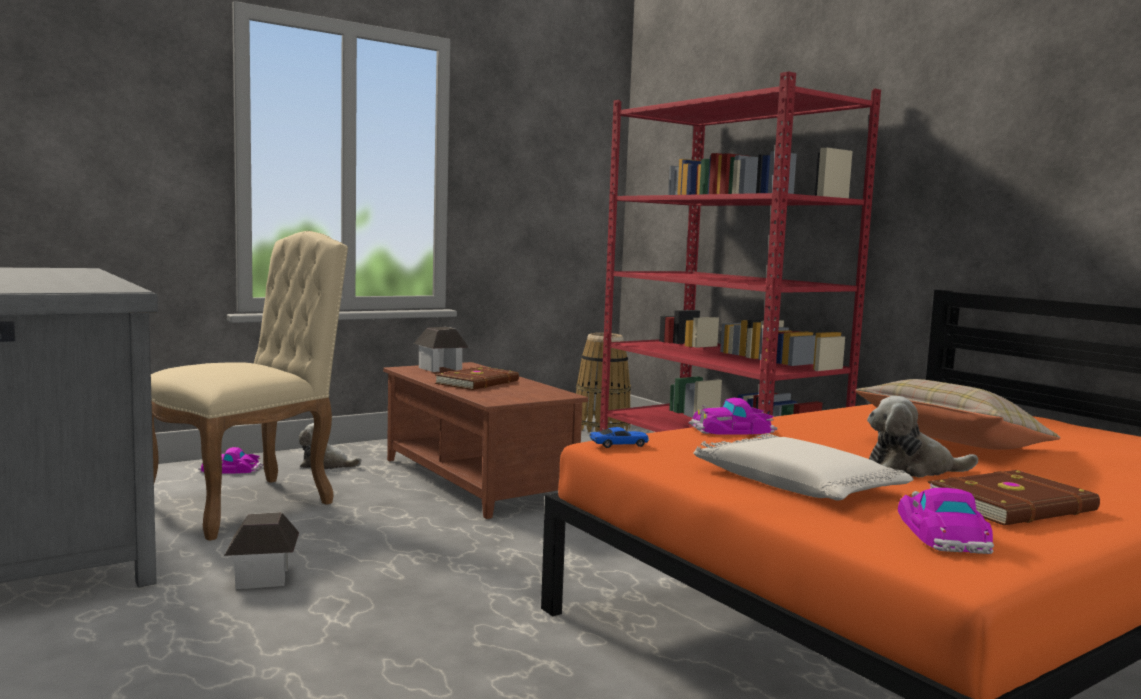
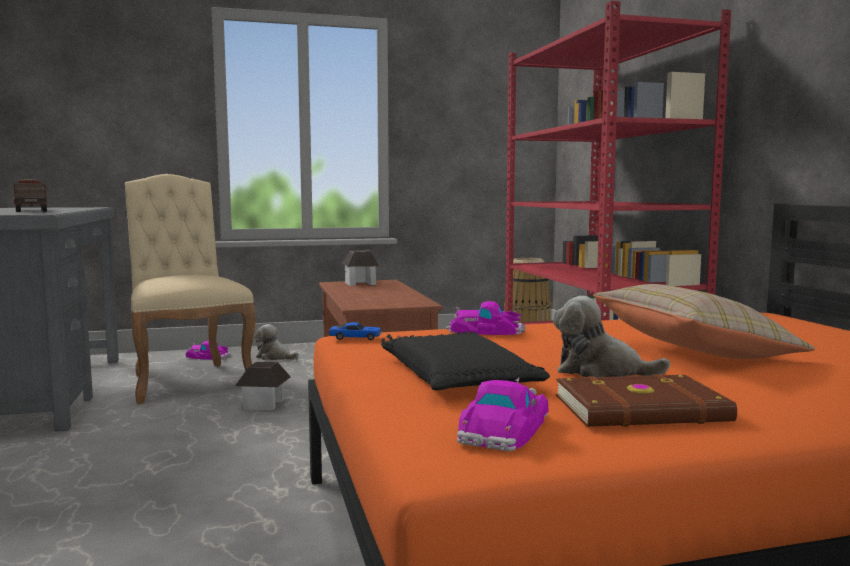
camera: 20 degrees right, 0 degrees up
(56, 280) = (30, 211): none -> toy truck
(244, 504) = (188, 381): beige chair -> beige chair turned 90 degrees counterclockwise
(263, 577) = (139, 432): toy house -> toy house (264, 404)
(478, 382) = (370, 293): brown book -> none
(797, 481) = (457, 374): white pillow -> black pillow

